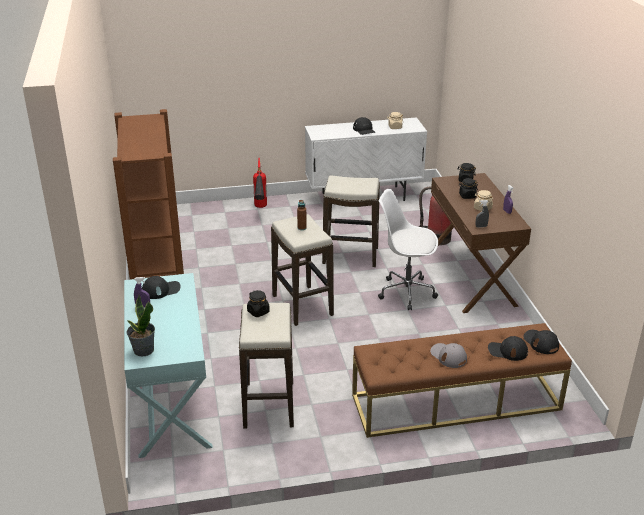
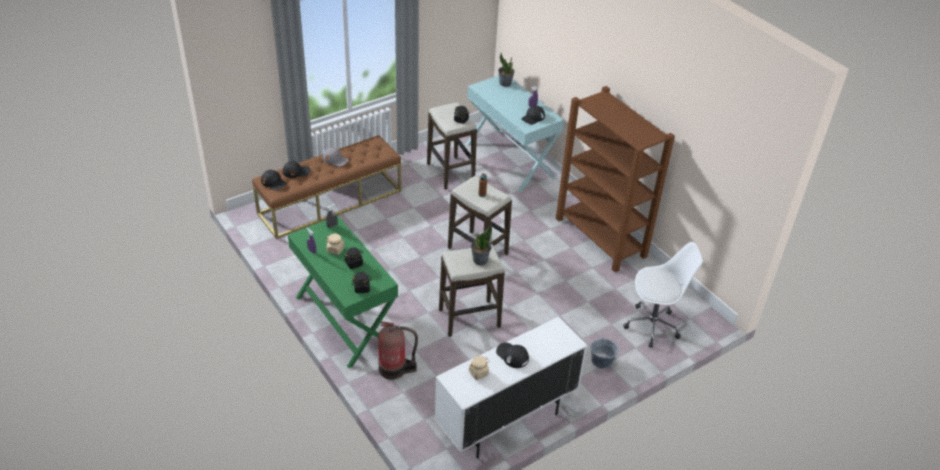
camera: 155 degrees right, 10 degrees up
(260, 210) = (601, 361): fire extinguisher -> grey bucket
(346, 182) = (480, 260): none -> potted plant
(405, 292) = (399, 287): white office chair -> white office chair (653, 326)
(471, 278) = (345, 321): brown desk -> green desk

